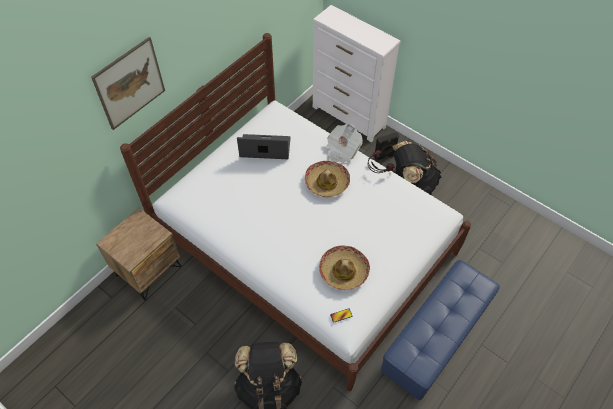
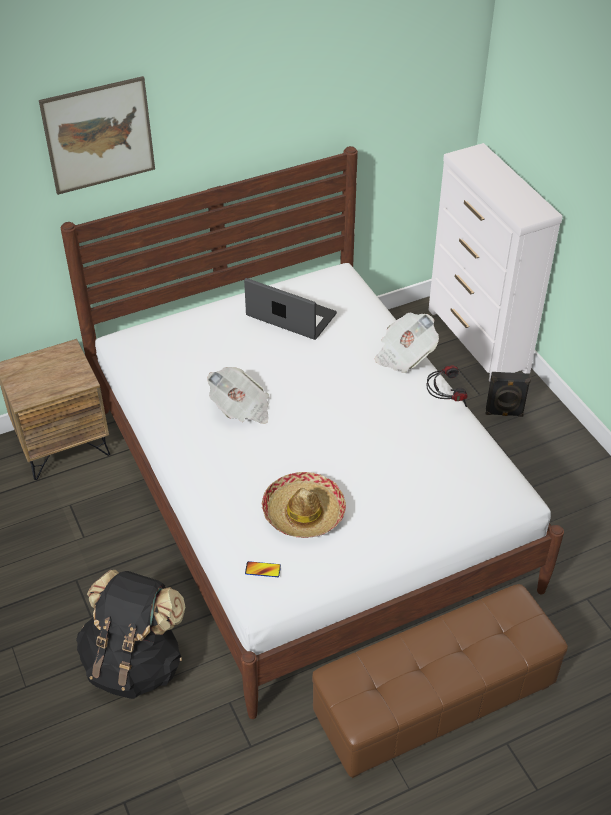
camera: 25 degrees right, 10 degrees down
(271, 219) = (241, 409): none -> newspaper
(327, 182) = (354, 389): hat -> none
(412, 183) = (527, 466): black backpack -> none
(435, 337) = (434, 699): blue ottoman -> brown ottoman

